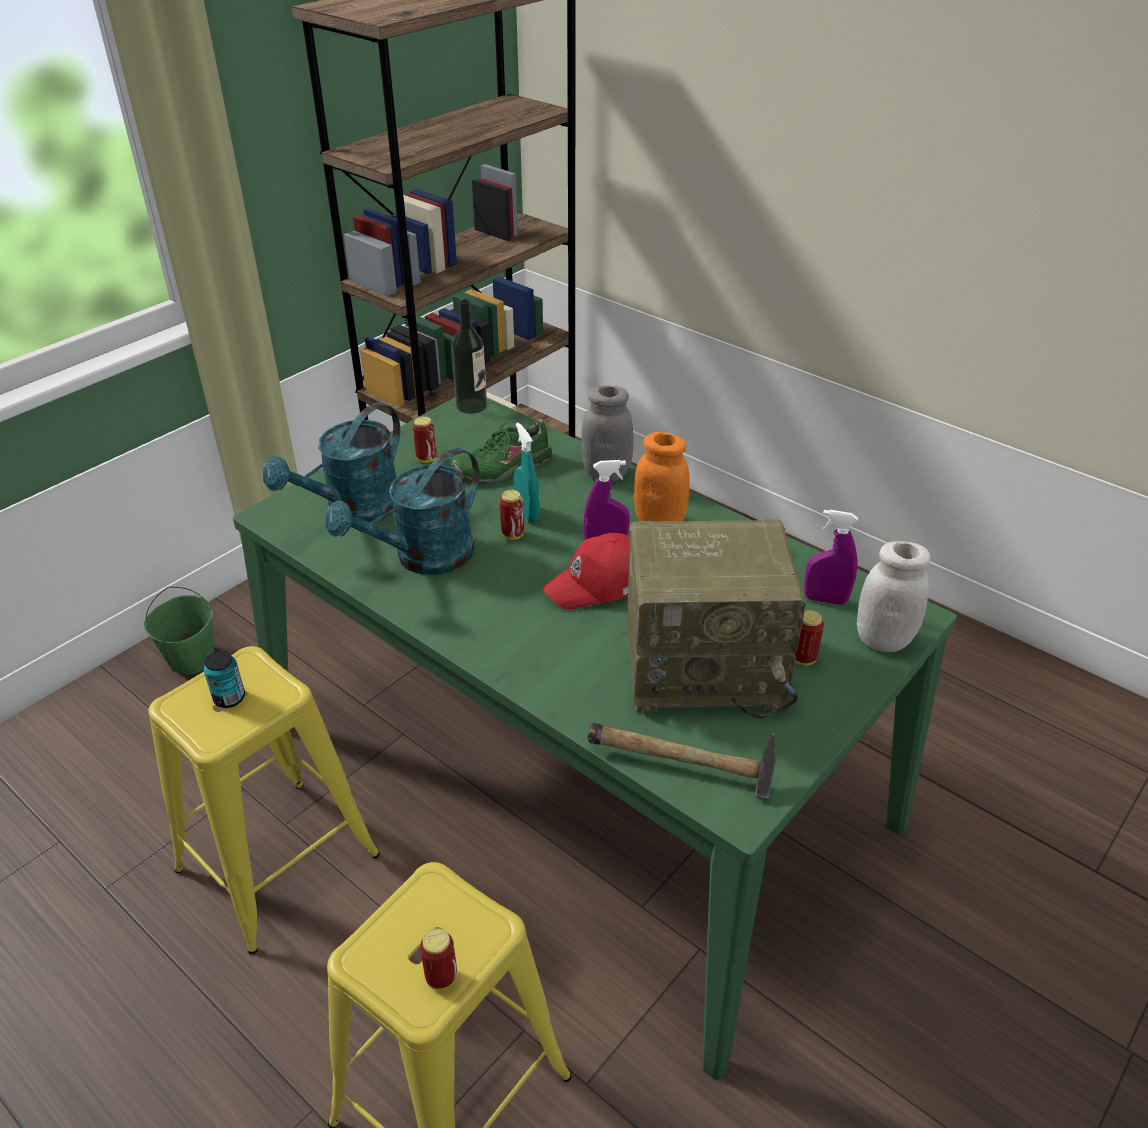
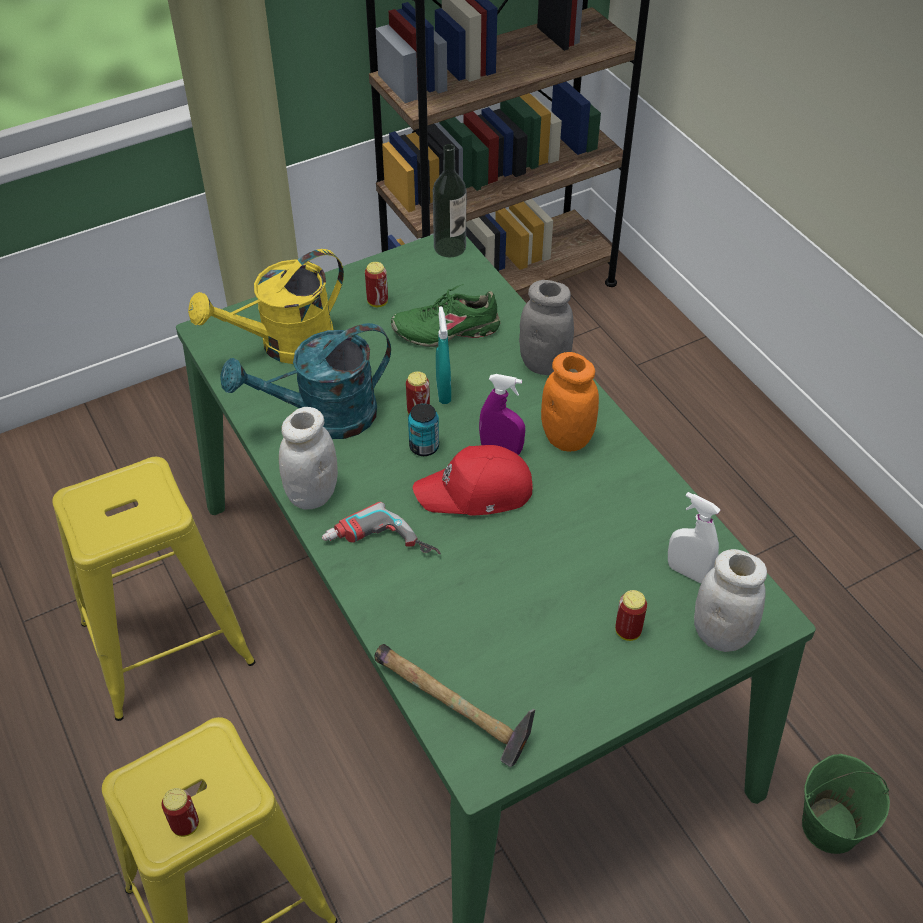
camera: 20 degrees right, 10 degrees up
(192, 658) = (163, 418): green bucket -> green bucket (829, 825)
(229, 698) = (121, 505): can -> can (424, 447)
(354, 510) = (285, 345): turquoise watering can -> yellow watering can
(445, 623) = (312, 494): none -> white jar
(536, 651) = (379, 548): none -> power drill
(705, 667) = (528, 612): radio -> none
(825, 599) = (687, 572): purple spray bottle -> white spray bottle

